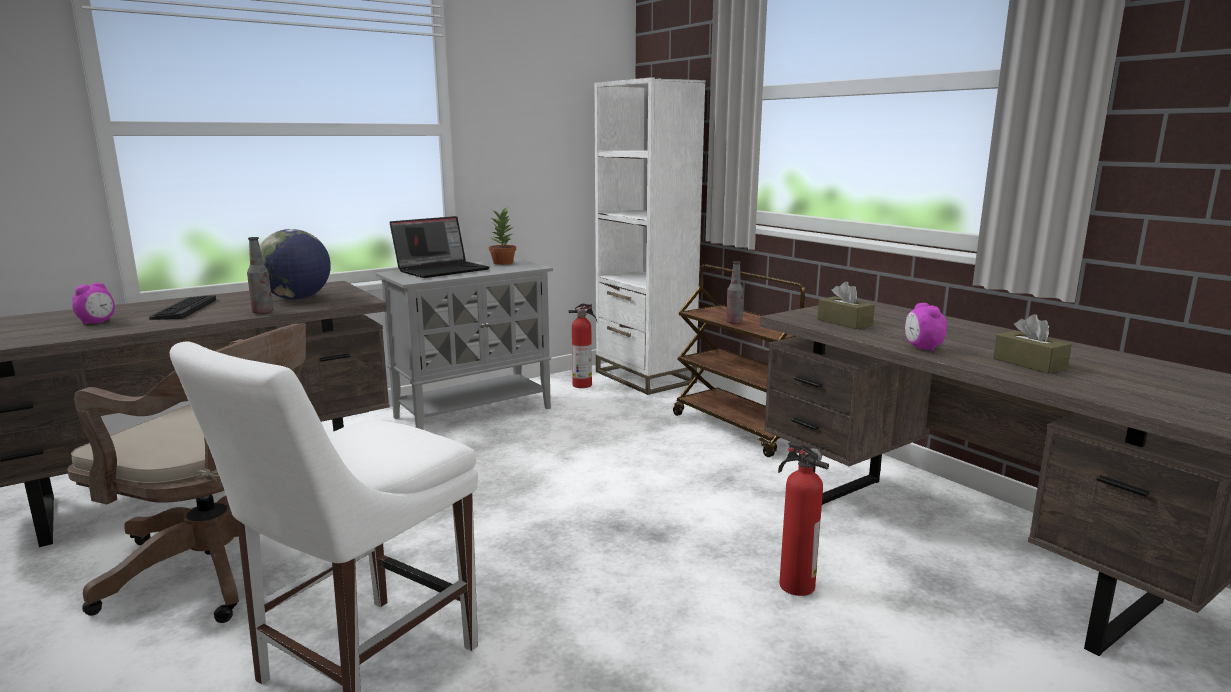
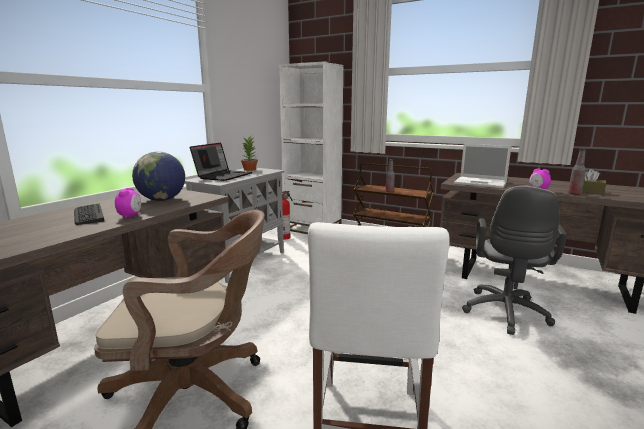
camera: 25 degrees left, 0 degrees up
(97, 322) = (32, 232): alarm clock -> alarm clock (130, 216)
(263, 312) = (159, 210): bottle -> bottle (574, 194)
(794, 584) = (505, 314): fire extinguisher -> grey office chair
(844, 322) = (481, 183): brown tissue box -> laptop

